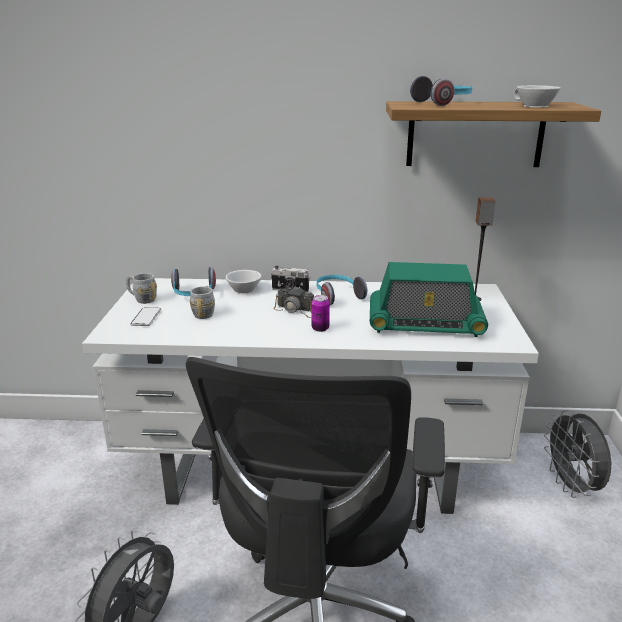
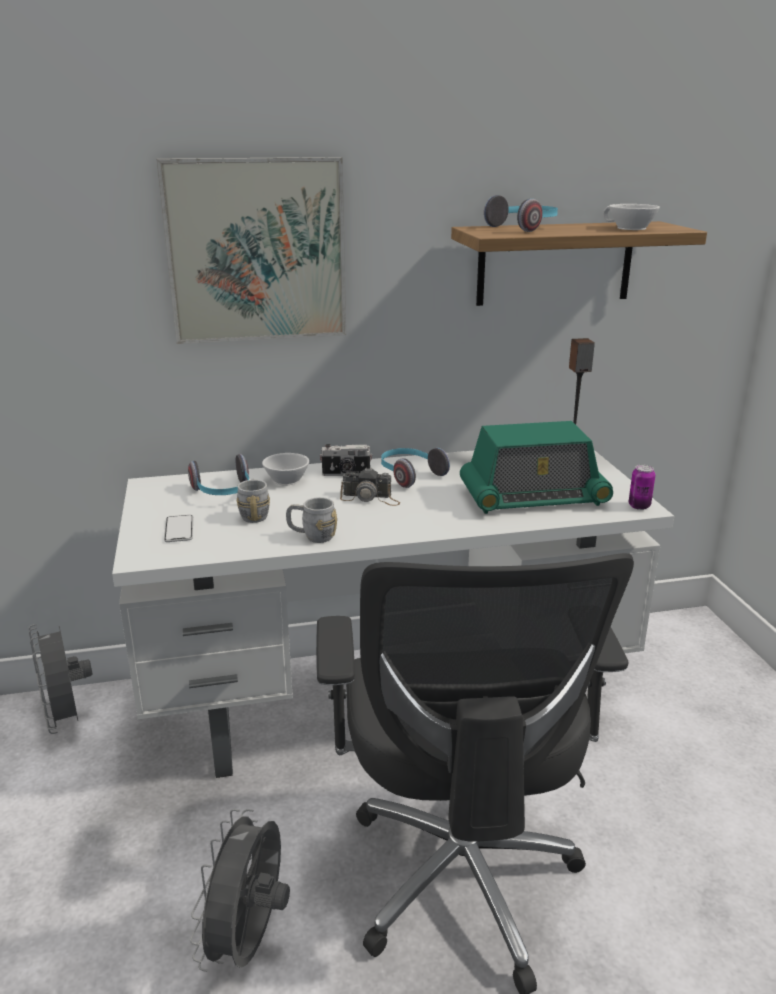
camera: 15 degrees left, 0 degrees up
(142, 299) = (156, 506): grey mug -> grey mug (312, 536)
(232, 115) = (256, 251): none -> picture
(320, 328) = (414, 517): can -> can (639, 506)
(571, 486) = (689, 669): grey fan -> grey fan (67, 719)

